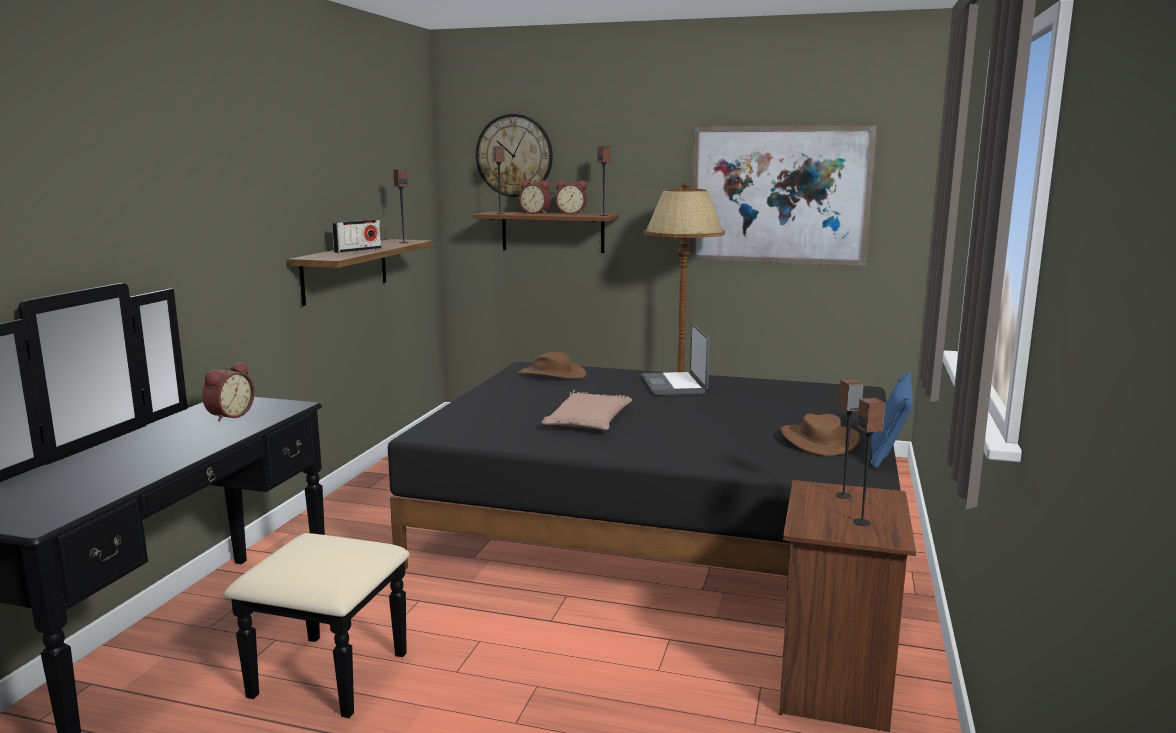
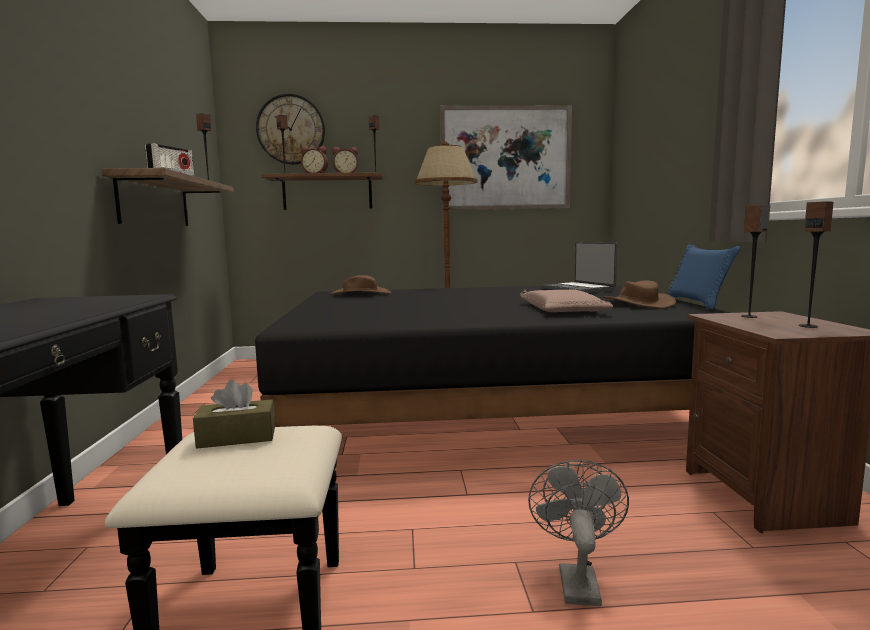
camera: 20 degrees left, 5 degrees down
(228, 415) = (58, 305): alarm clock -> none
(323, 546) = (237, 437): none -> brown tissue box
(571, 710) = (576, 579): none -> grey fan
(588, 419) = (435, 308): beige pillow -> beige pillow (562, 309)
(675, 385) = (470, 291): laptop -> laptop (579, 289)

